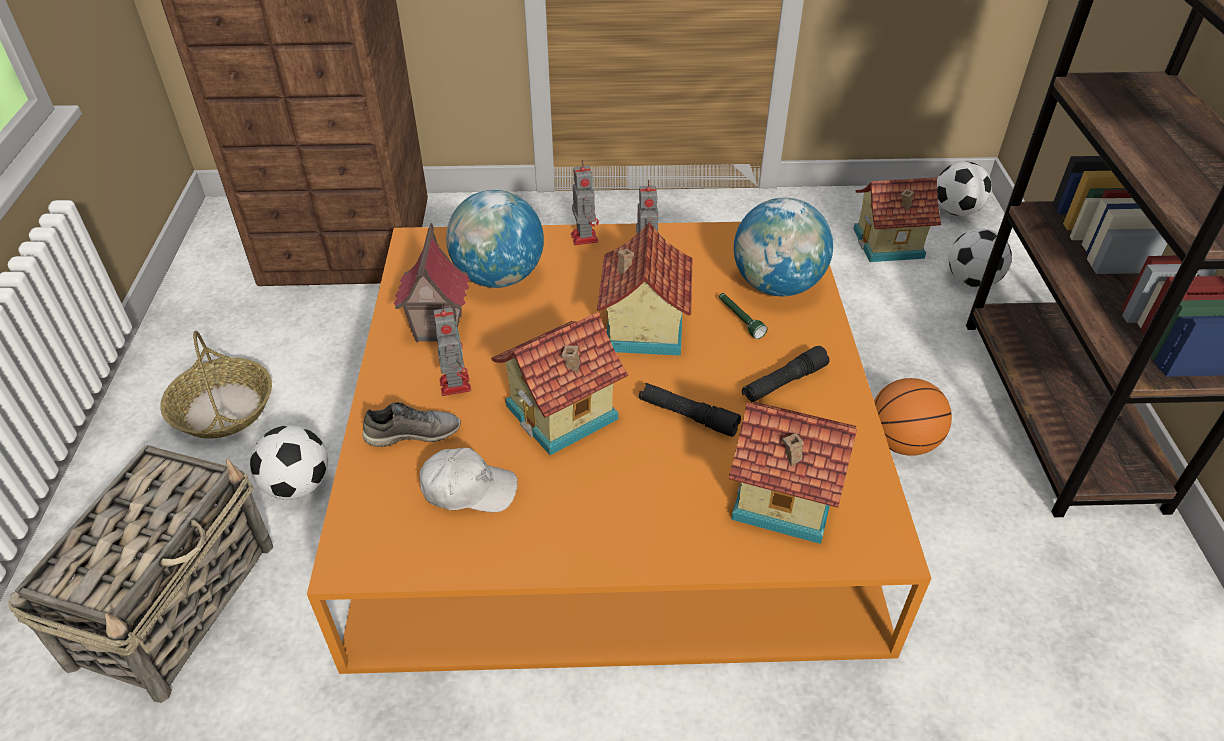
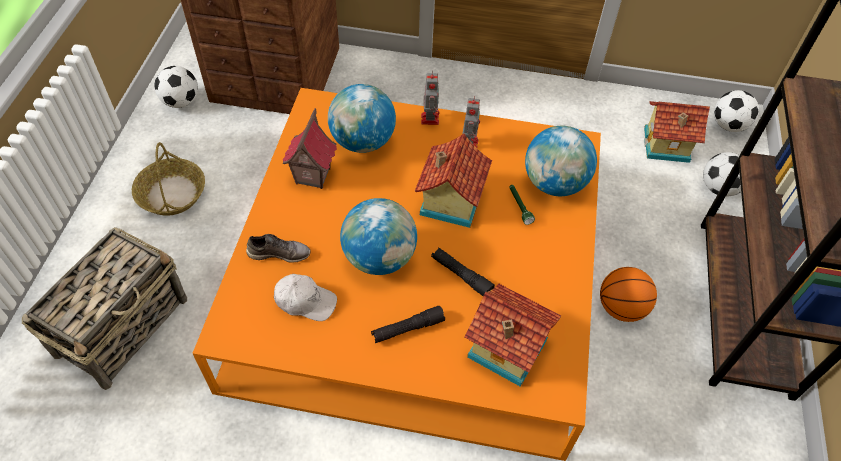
camera: 10 degrees right, 10 degrees up
(298, 486) = (210, 260): football -> football (181, 102)
(455, 383) = (314, 221): toy robot -> none
(564, 414) = (379, 258): toy house -> globe
(784, 382) = (534, 262): black flashlight -> black flashlight (407, 329)

